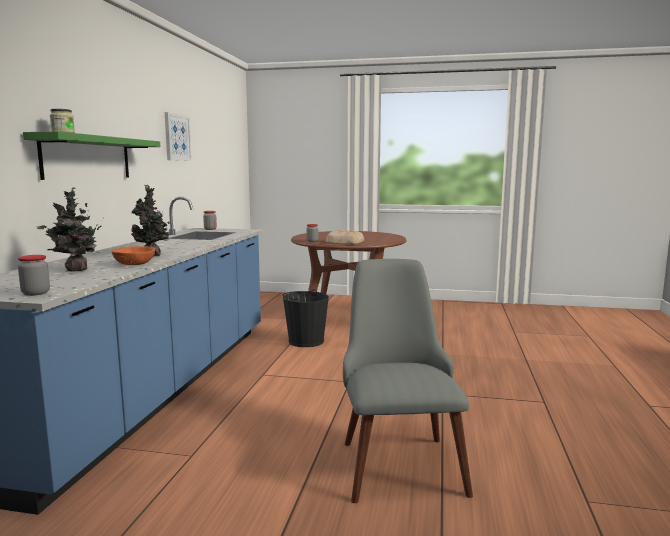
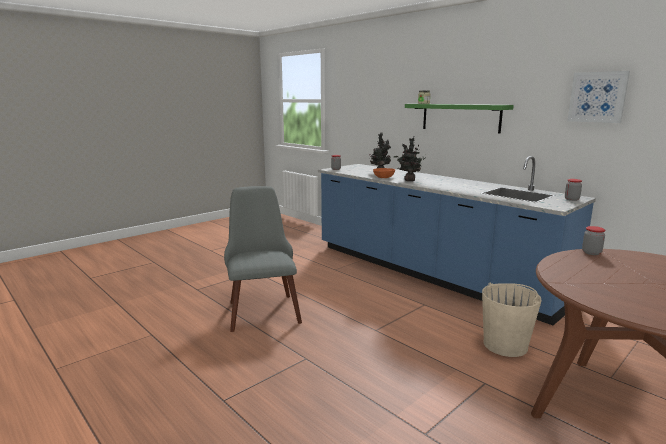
camera: 125 degrees right, 5 degrees up
(306, 341) = (505, 345): black bucket -> beige bucket
(344, 242) = (579, 266): bread -> none
(397, 457) = (262, 307): grey chair -> grey chair turned 135 degrees counterclockwise

